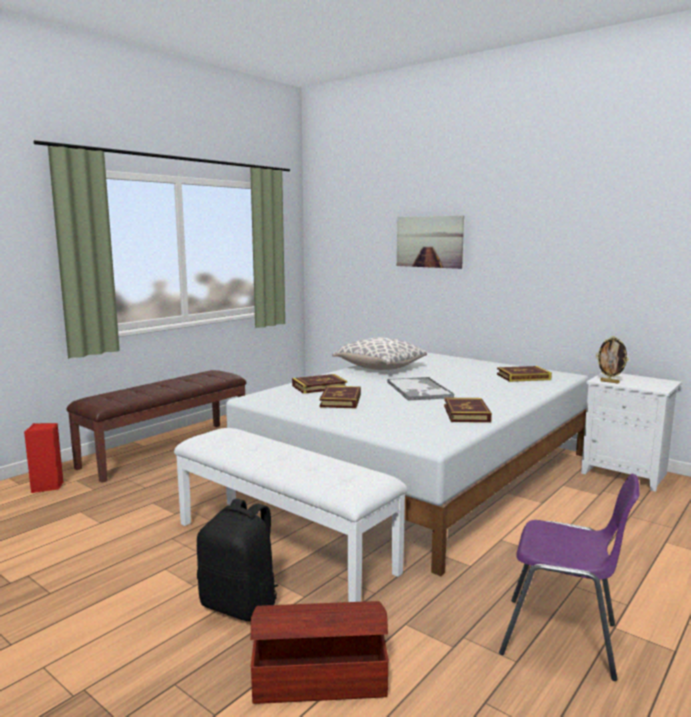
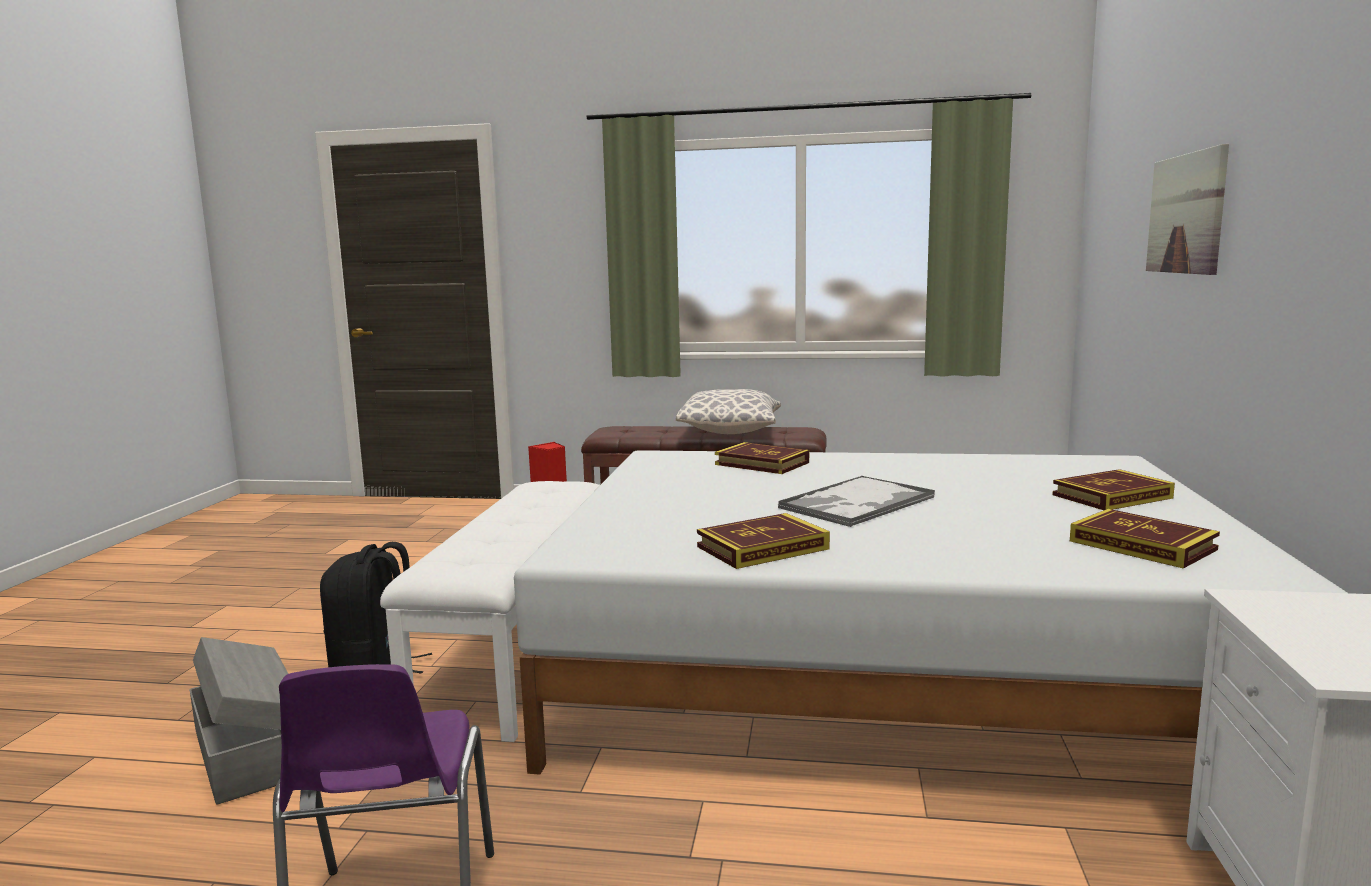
camera: 60 degrees right, 0 degrees up
(318, 676) = (249, 752): brown storage box -> grey storage box
(340, 400) = (711, 483): book -> book (1112, 496)
(379, 368) = (946, 464): pillow -> pillow (730, 431)
(610, 382) = (1261, 610): picture frame -> none

